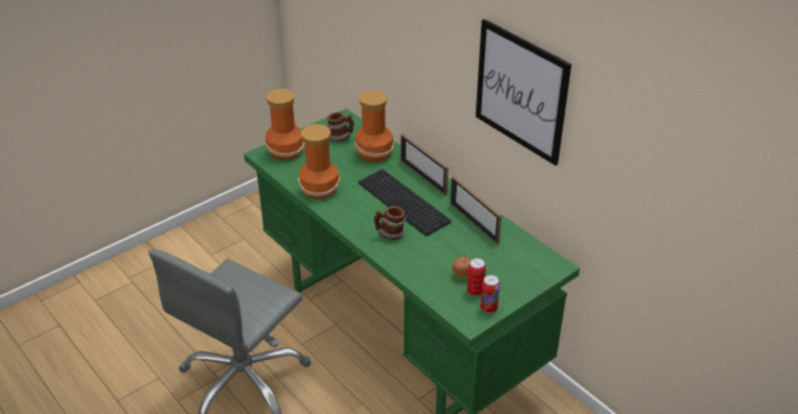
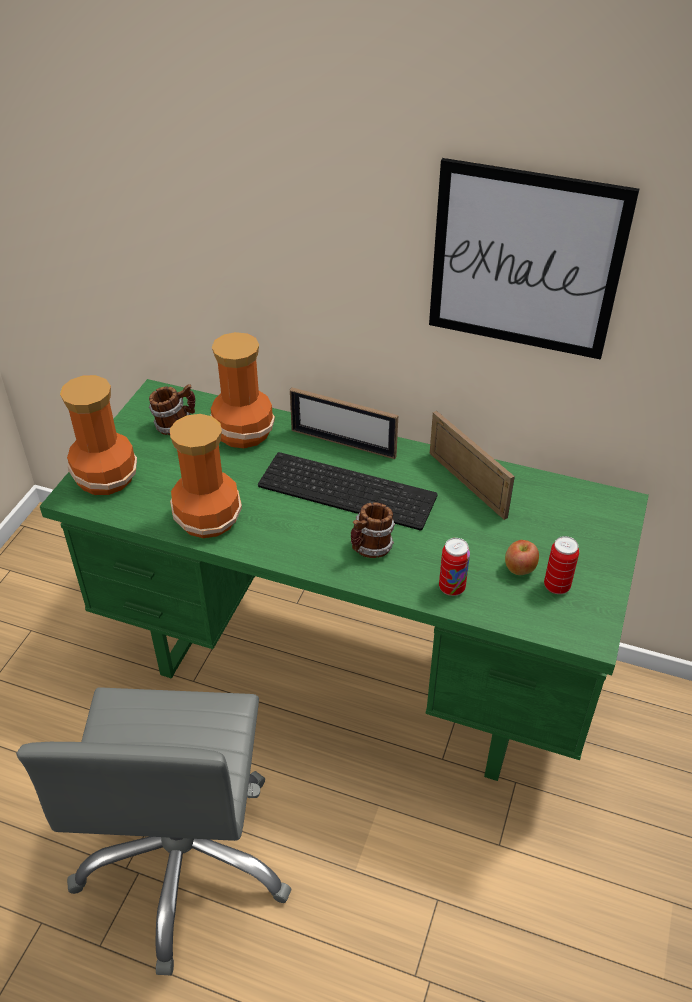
camera: 30 degrees left, 5 degrees up
(474, 223) = (467, 484): picture frame -> picture frame turned 150 degrees counterclockwise
(488, 308) = (595, 604): can -> can (451, 588)

